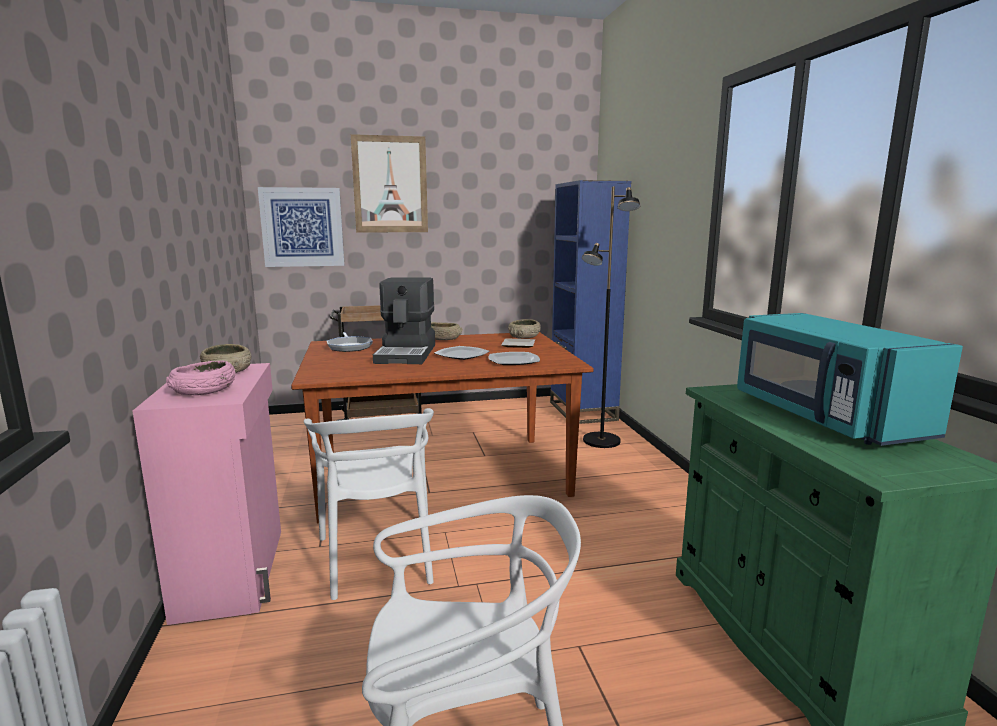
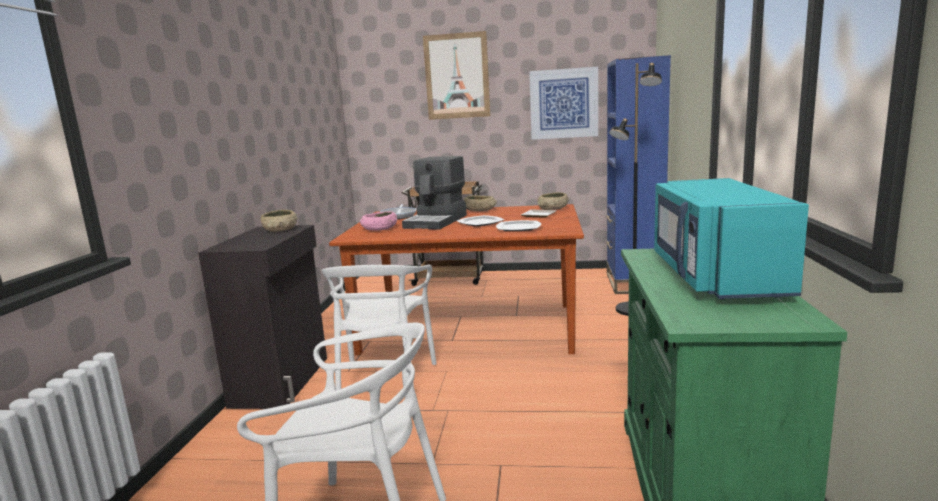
camera: 20 degrees right, 0 degrees up
(204, 391) = (251, 242): pink bowl -> pink bowl (380, 229)
(234, 571) = (283, 381): pink cabinet -> black cabinet
(302, 227) = (386, 117): picture -> picture (563, 103)

